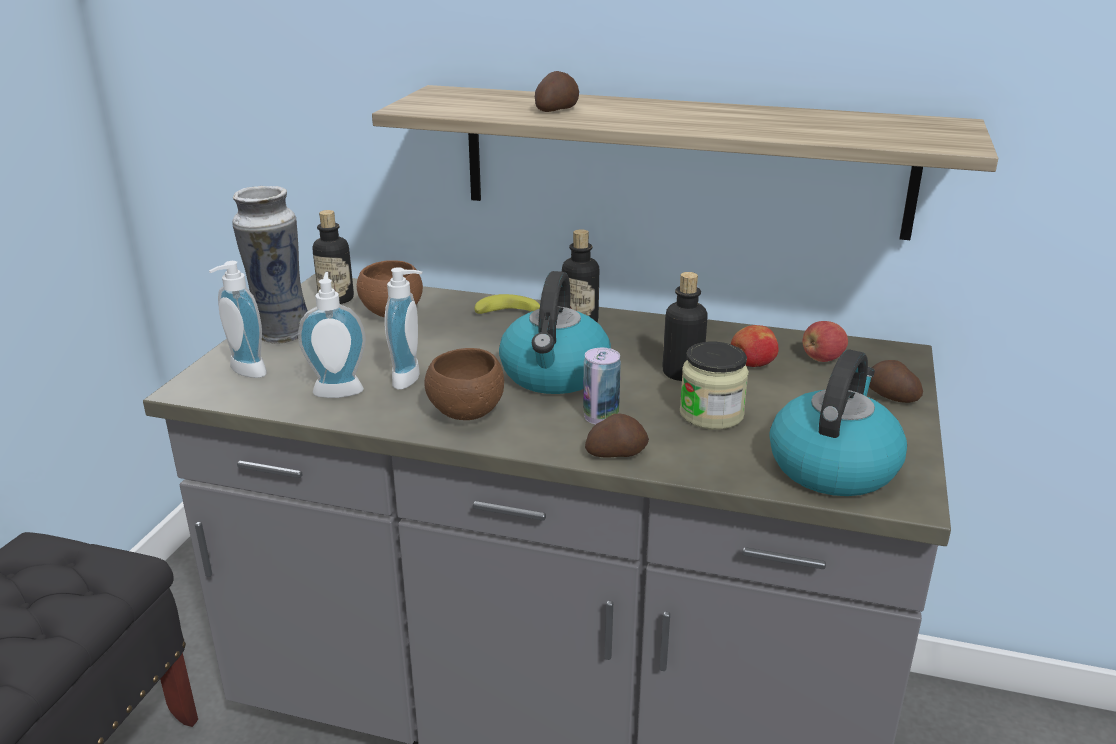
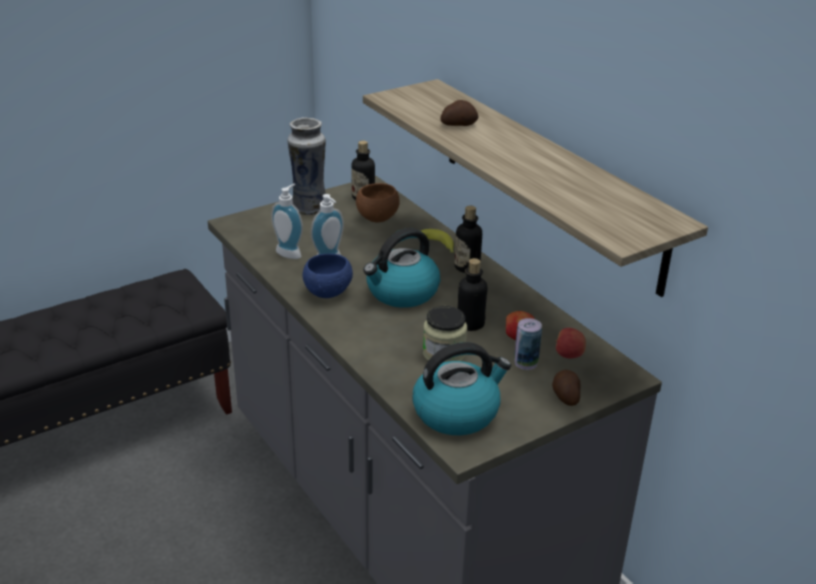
camera: 40 degrees right, 5 degrees up
(244, 372) = (264, 224): soap dispenser -> none
(466, 412) = (327, 292): brown bowl -> blue bowl
(600, 416) = (386, 326): can -> can (525, 363)
(615, 452) = (362, 348): potato -> none

